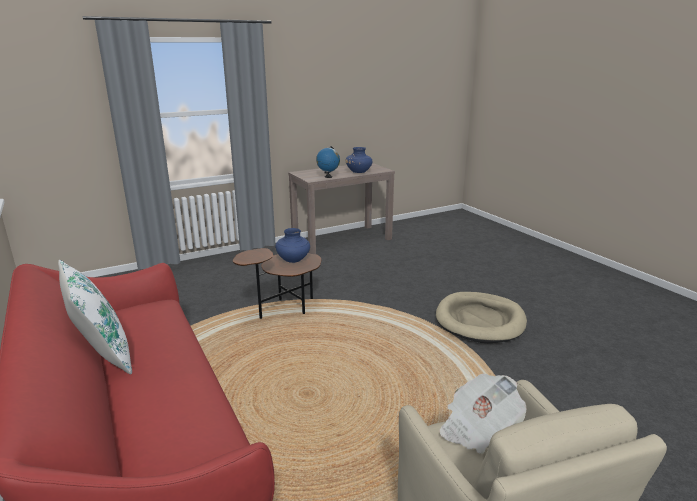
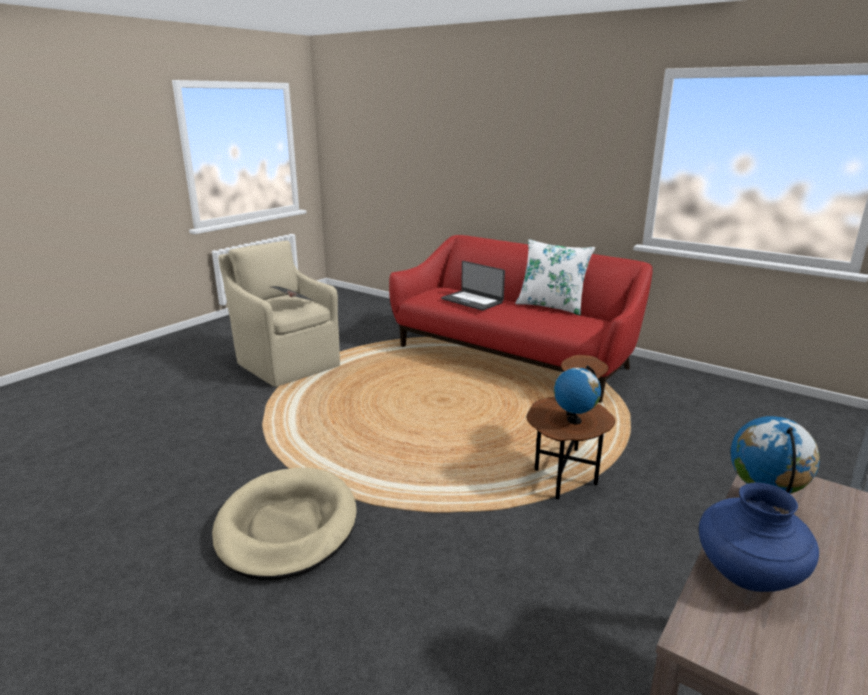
camera: 155 degrees right, 0 degrees up
(174, 397) = (472, 300): none -> laptop
(293, 260) = (574, 420): blue vase -> globe

